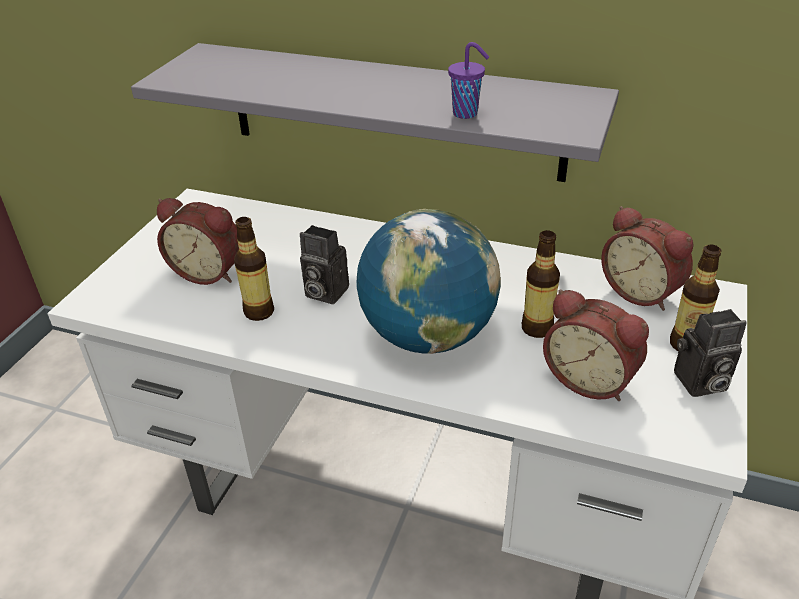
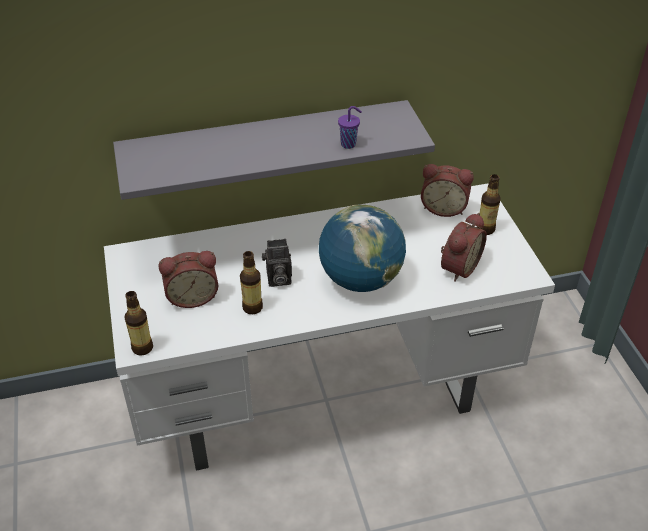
camera: 35 degrees left, 5 degrees up
(537, 328) = (410, 251): bottle -> bottle (142, 348)
(590, 379) = (458, 267): alarm clock -> alarm clock turned 60 degrees counterclockwise
(699, 383) = (505, 247): camera -> none

